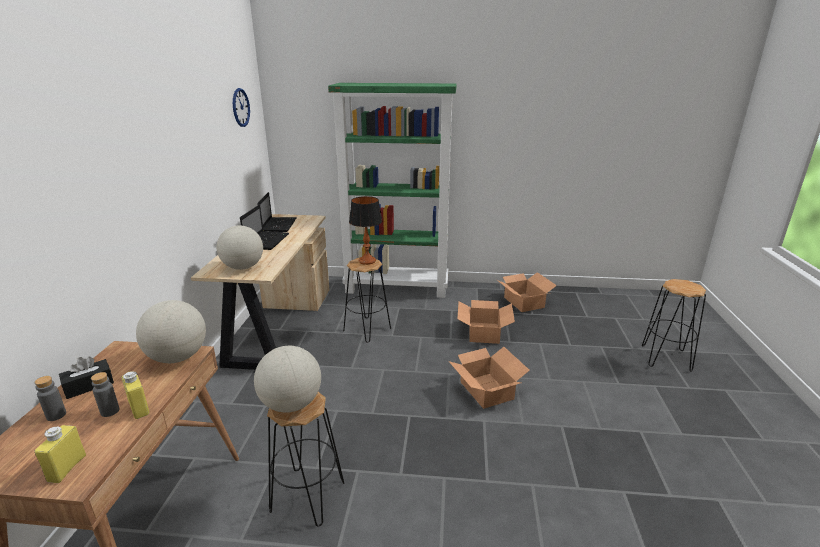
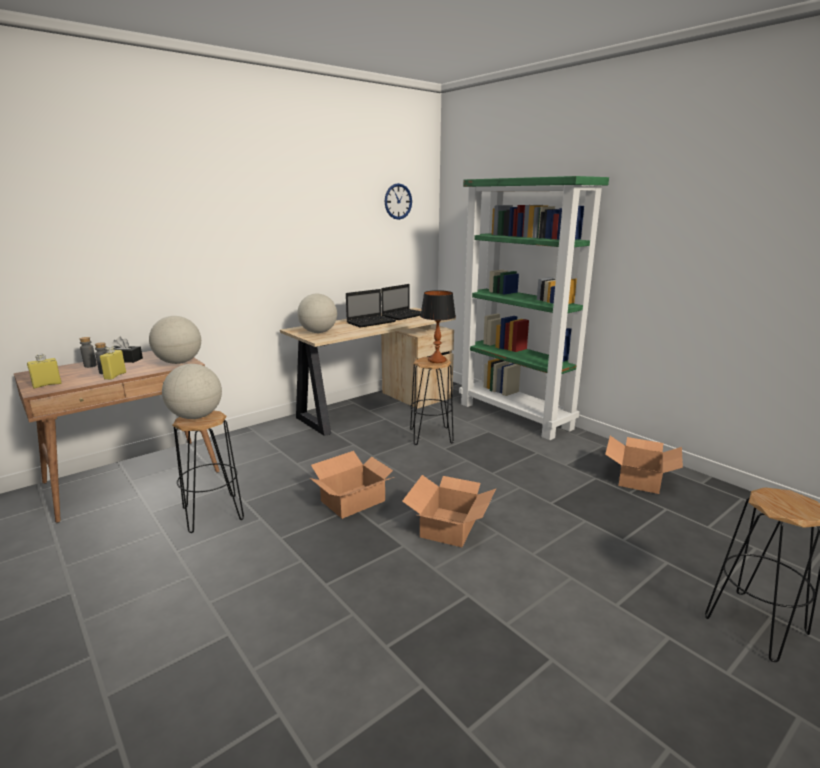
camera: 45 degrees right, 5 degrees down
(484, 332) = (537, 484): cardboard box -> cardboard box (354, 501)

